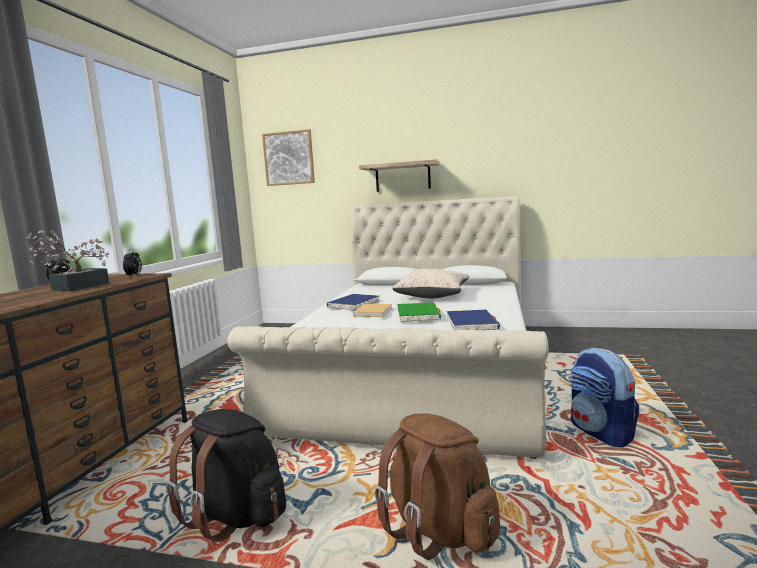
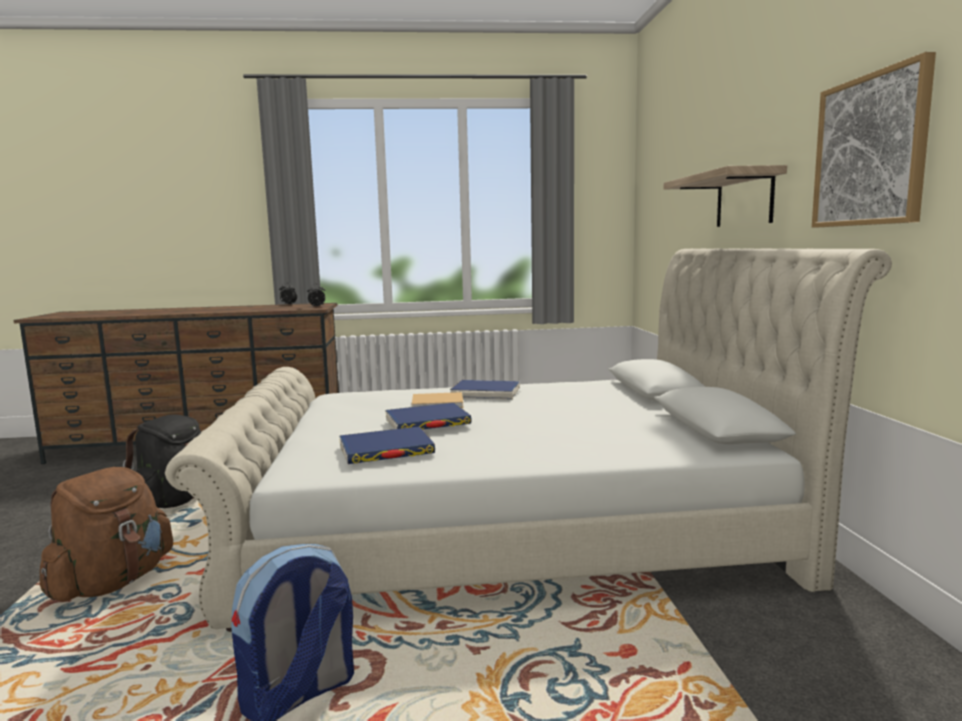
camera: 70 degrees right, 0 degrees up
(75, 287) = (262, 308): potted plant -> none
(289, 158) = (657, 172): picture -> picture (870, 151)
(418, 315) = (427, 422): green book -> blue book
(432, 295) = (574, 418): beige pillow -> none

